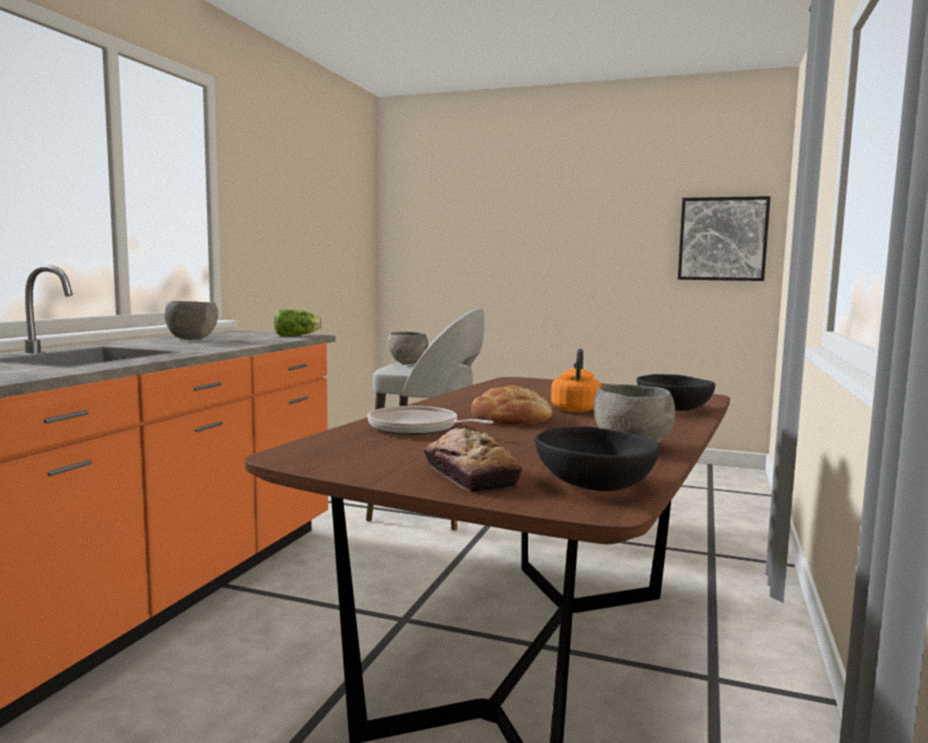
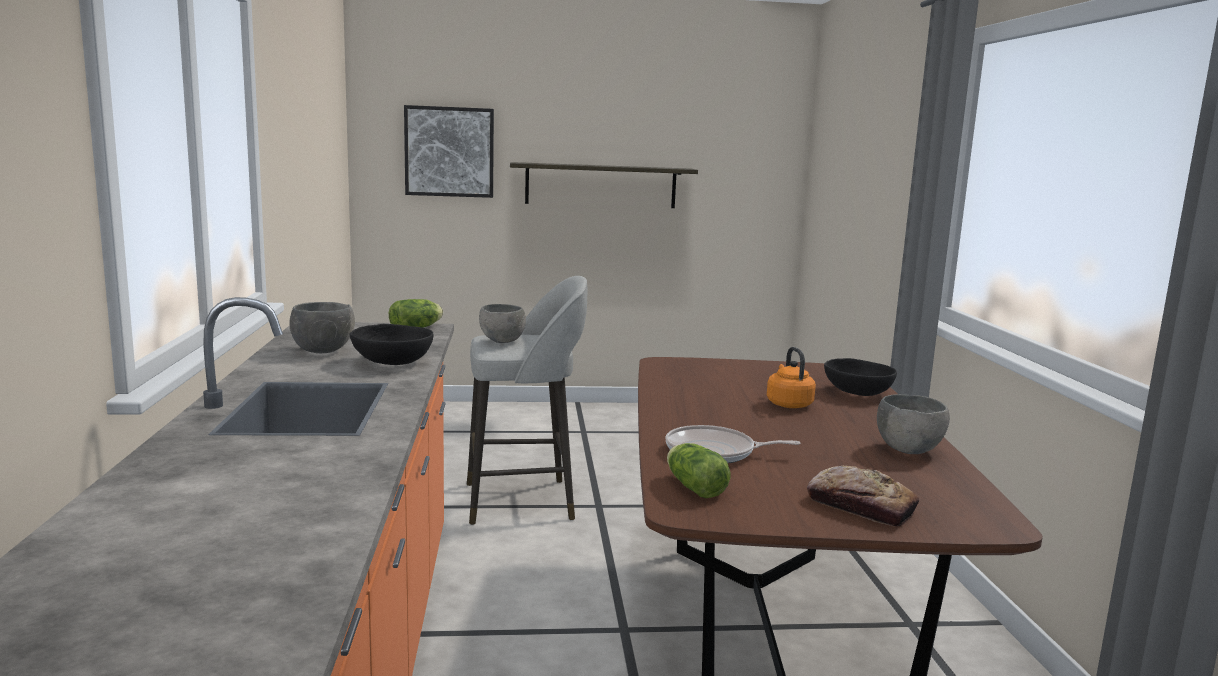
camera: 25 degrees left, 5 degrees up
(338, 444) = (693, 487): none -> lettuce
(511, 418) = (762, 425): bread -> none
(577, 252) = (601, 185): none -> shelf
(594, 486) = (957, 502): black bowl -> black bowl (392, 362)
(722, 239) = (749, 176): picture -> picture (449, 152)

